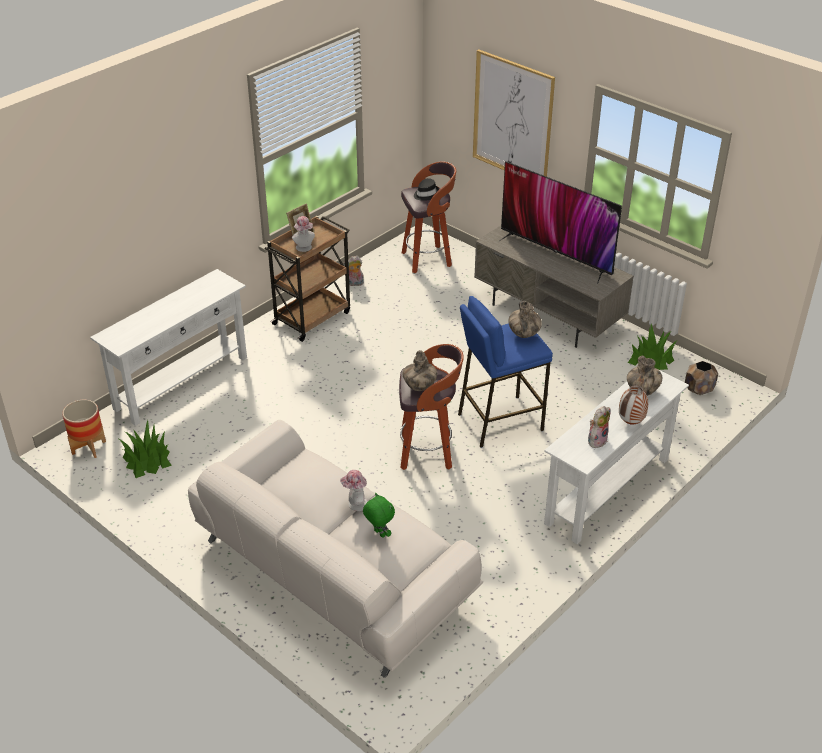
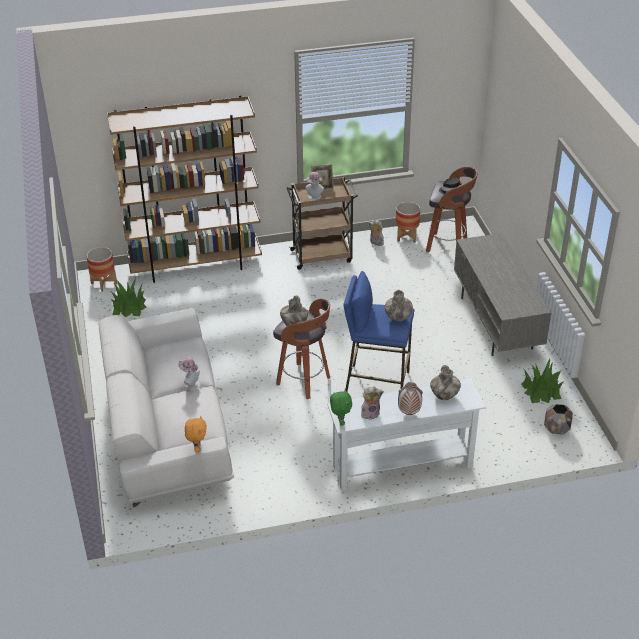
camera: 35 degrees right, 0 degrees up
(181, 382) = (195, 265): white console table -> brown bookcase
(379, 266) = (406, 237): none -> planter
(379, 533) = (183, 409): green plush toy -> green plush toy (340, 422)
(448, 565) = (197, 448): none -> orange plush toy
(512, 118) = (520, 148): picture -> none
(556, 254) = (507, 272): television -> none

